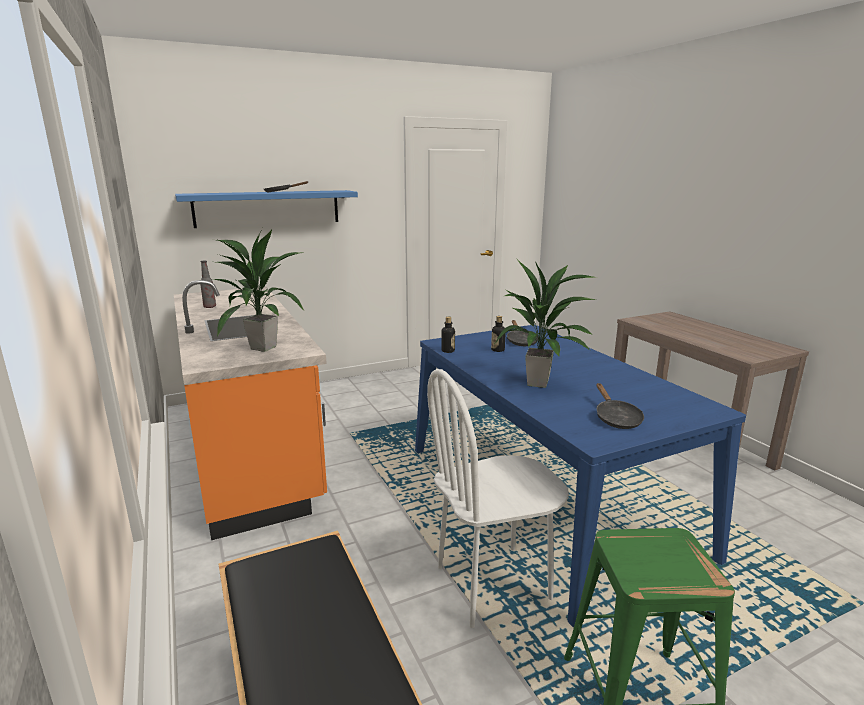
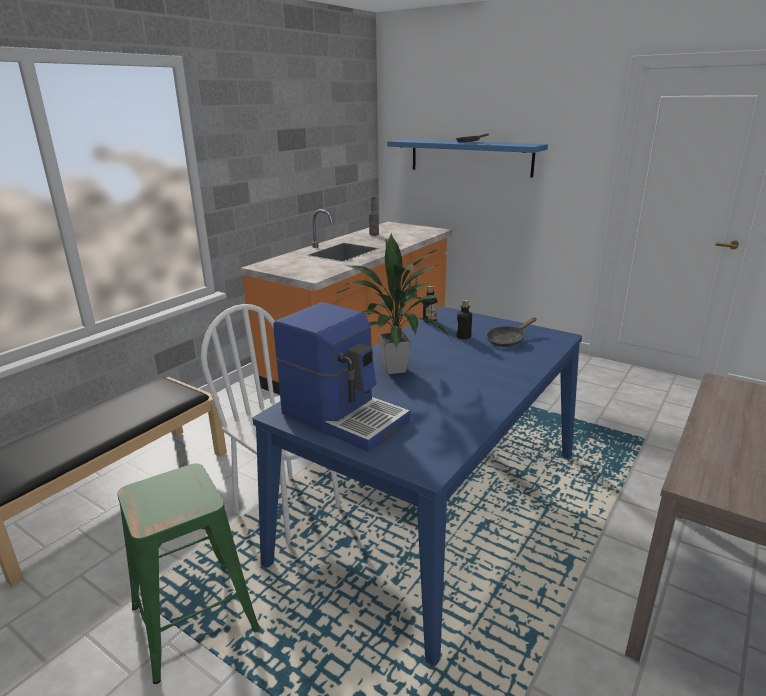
camera: 60 degrees right, 5 degrees up
(263, 347) = (307, 267): potted plant -> none
(616, 418) = (344, 416): black frying pan -> coffee machine

